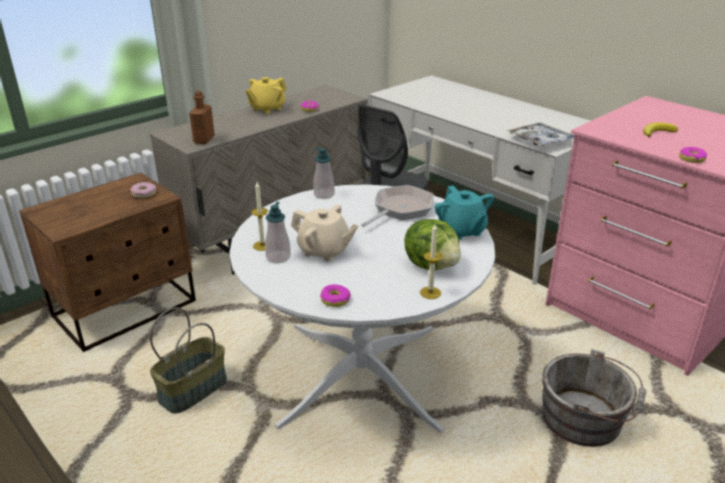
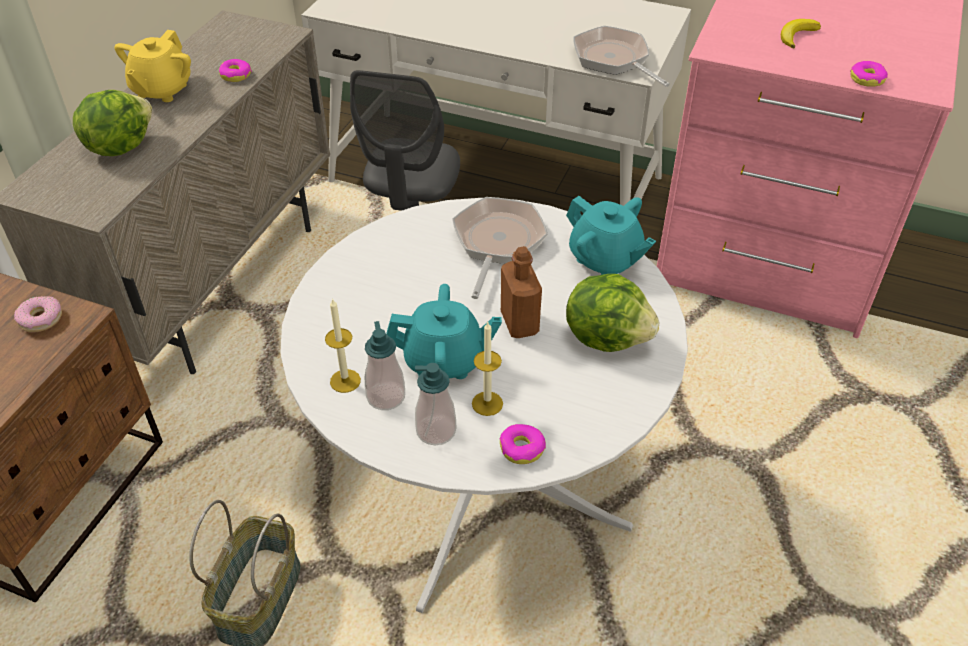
camera: 25 degrees left, 15 degrees up
(204, 140) = (105, 191): brown bottle -> brown bottle (519, 323)
(227, 125) = (119, 146): none -> lettuce
(324, 195) = (367, 247): soap dispenser -> soap dispenser (436, 431)
(324, 251) = (444, 360): beige teapot -> turquoise teapot
(430, 293) = (637, 389): candle -> candle (487, 403)
(541, 141) = (614, 60): tray -> frying pan
(586, 420) = (782, 444): grey bucket -> none

